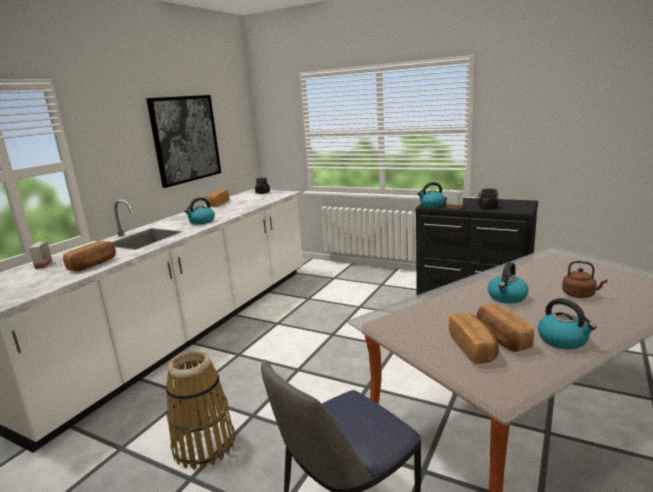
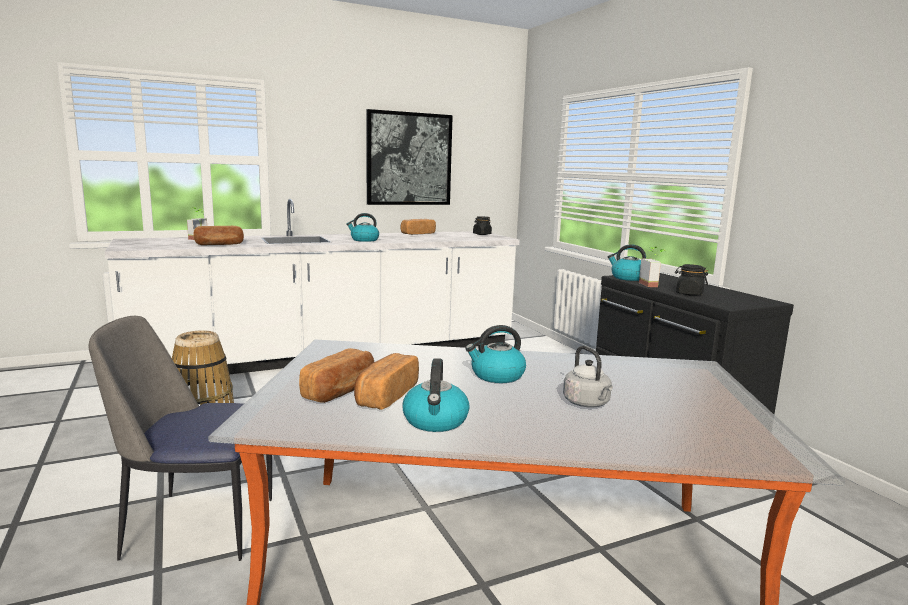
camera: 35 degrees right, 5 degrees down
(580, 295) = (587, 404): brown kettle -> grey kettle

